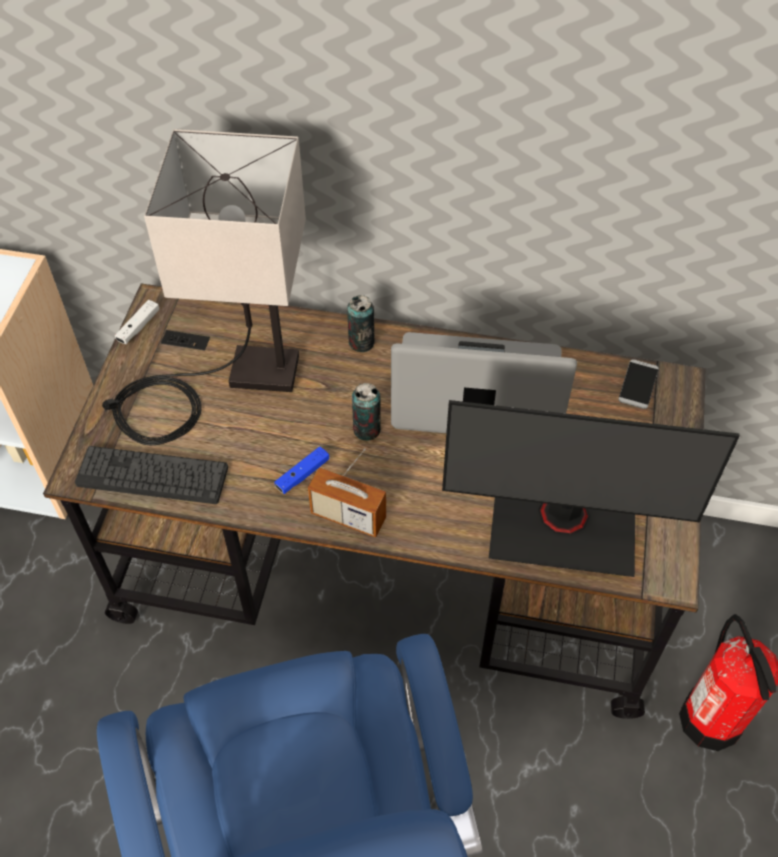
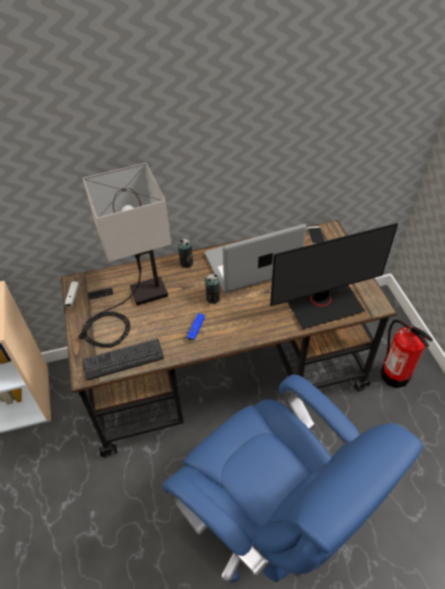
camera: 25 degrees left, 5 degrees down
(348, 516) = (228, 338): radio -> none

